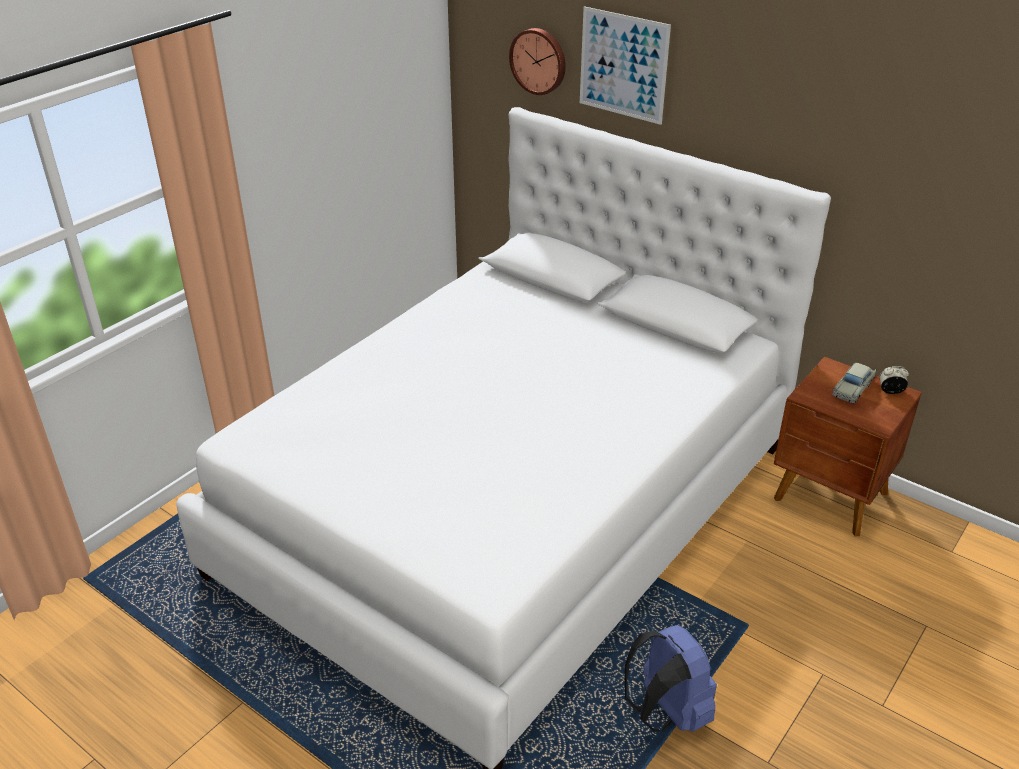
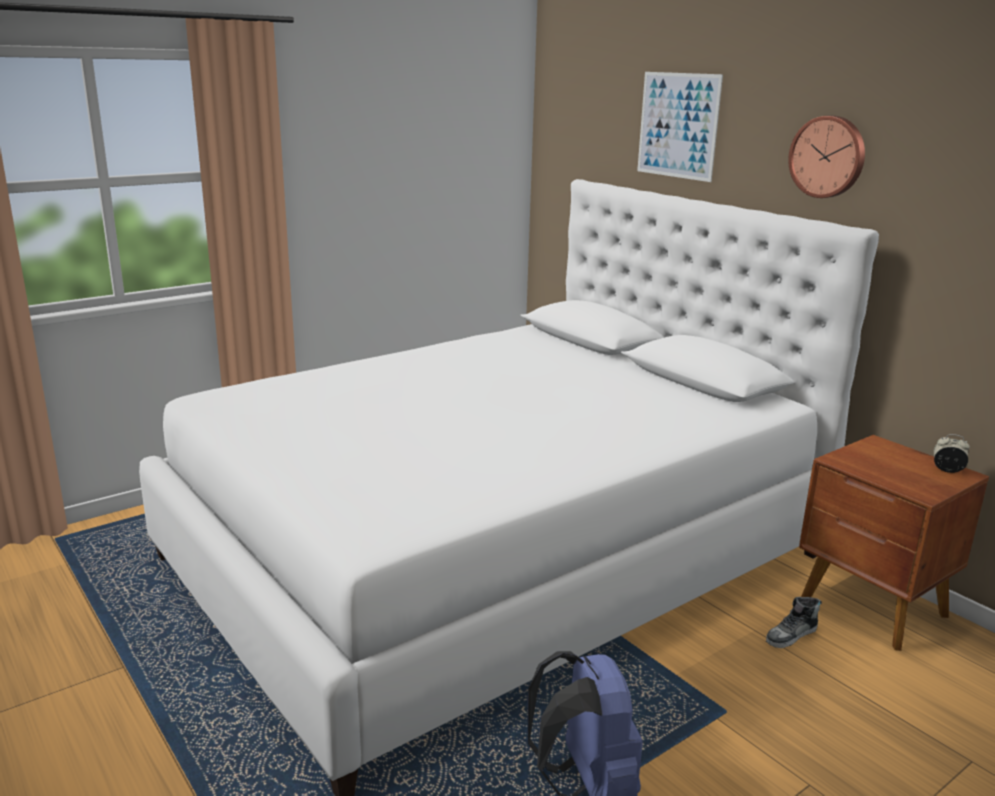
camera: 15 degrees right, 15 degrees down
(539, 60) = (604, 134): wall clock -> wall clock (828, 157)
(776, 540) = (791, 635): none -> shoe
(853, 389) = (899, 462): beige toy car -> none

